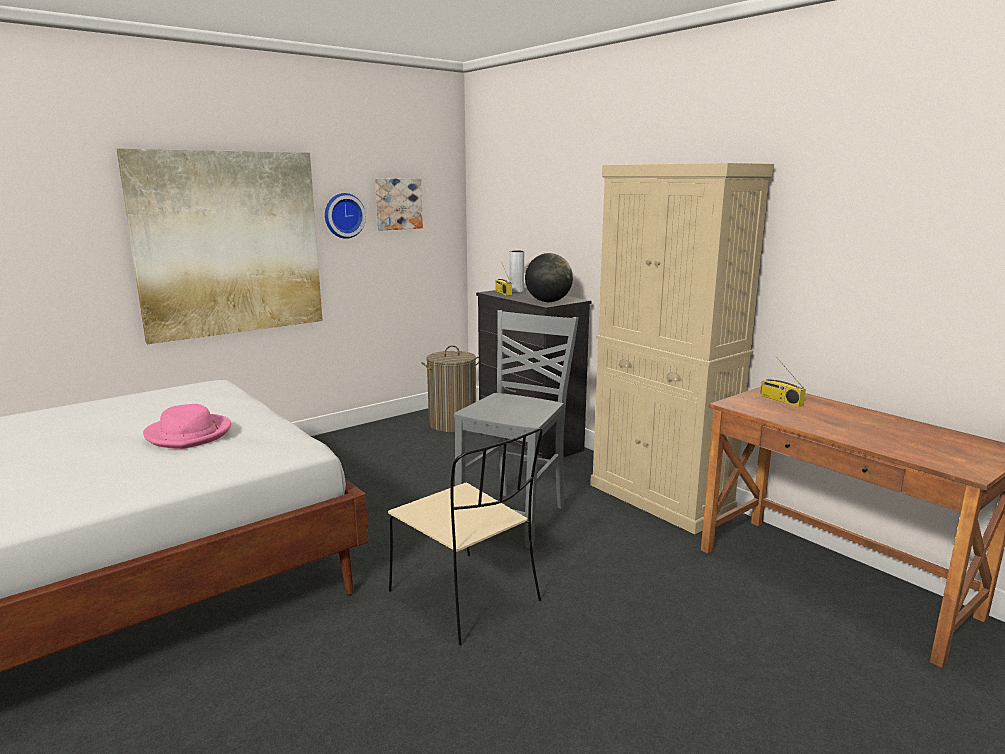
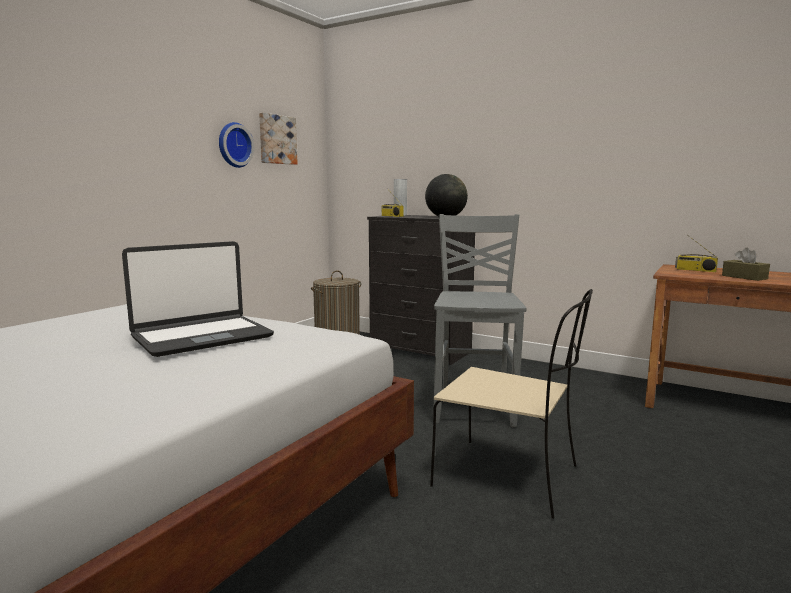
camera: 20 degrees left, 5 degrees down
(189, 434) = (202, 337): pink hat -> laptop
(229, 243) = (130, 162): picture -> none
(660, 498) = (570, 376): beige cabinet -> none
(812, 420) = (744, 277): none -> brown tissue box

